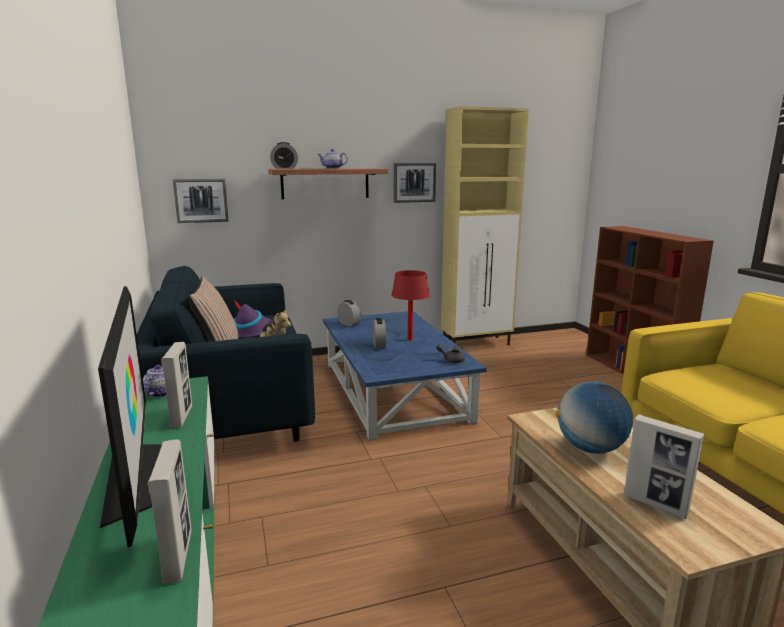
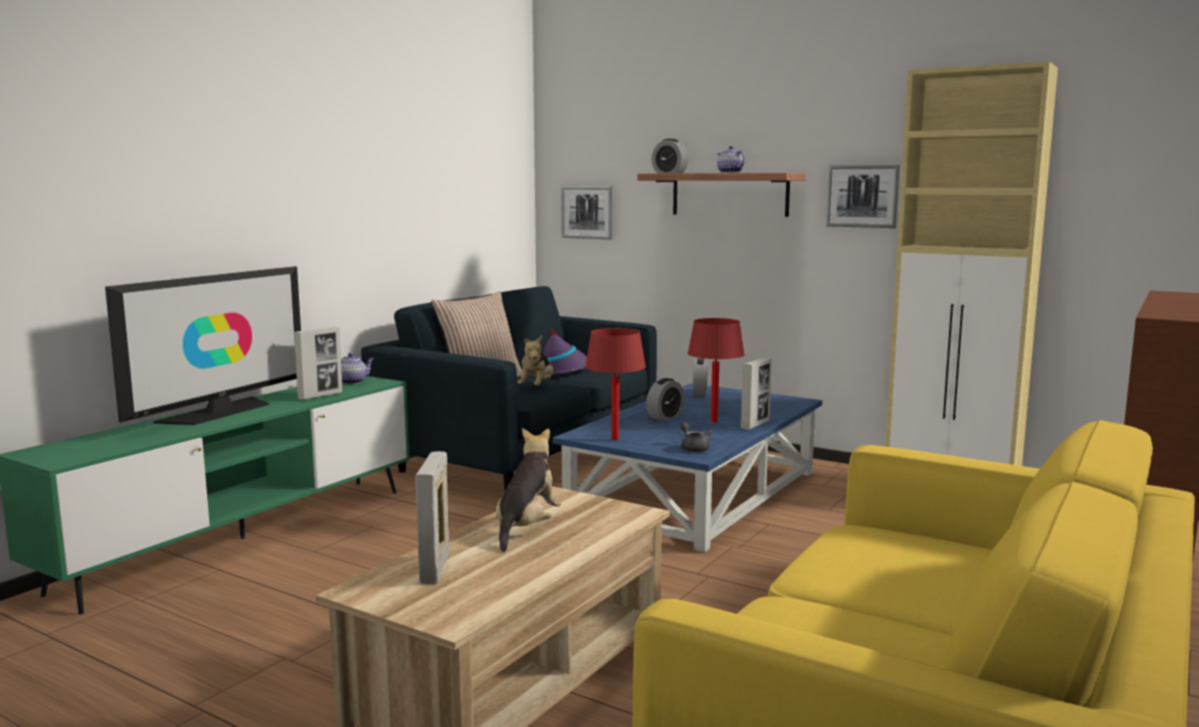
camera: 50 degrees right, 5 degrees down
(178, 556) = (141, 443): picture frame -> picture frame (755, 425)
(401, 370) = (615, 439): none -> red table lamp
(590, 448) = (527, 528): globe -> plush toy

